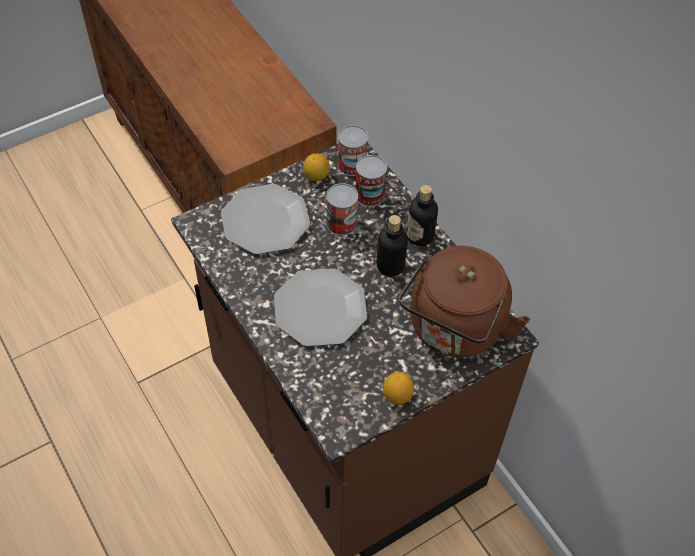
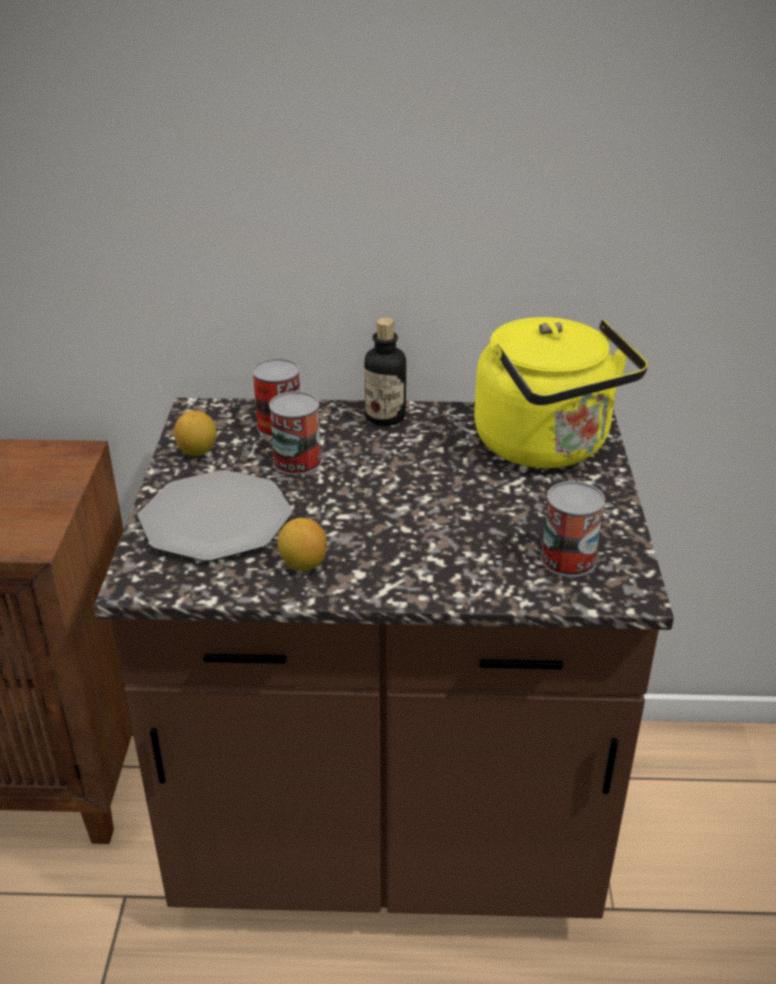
camera: 55 degrees left, 20 degrees down
(320, 309) = (416, 530): plate -> none
(352, 164) = (216, 420): can -> can (568, 559)
(390, 266) = (406, 453): bottle -> none
(397, 396) = (610, 523): lemon -> lemon (303, 564)
(454, 330) = (547, 447): brown kettle -> yellow kettle

